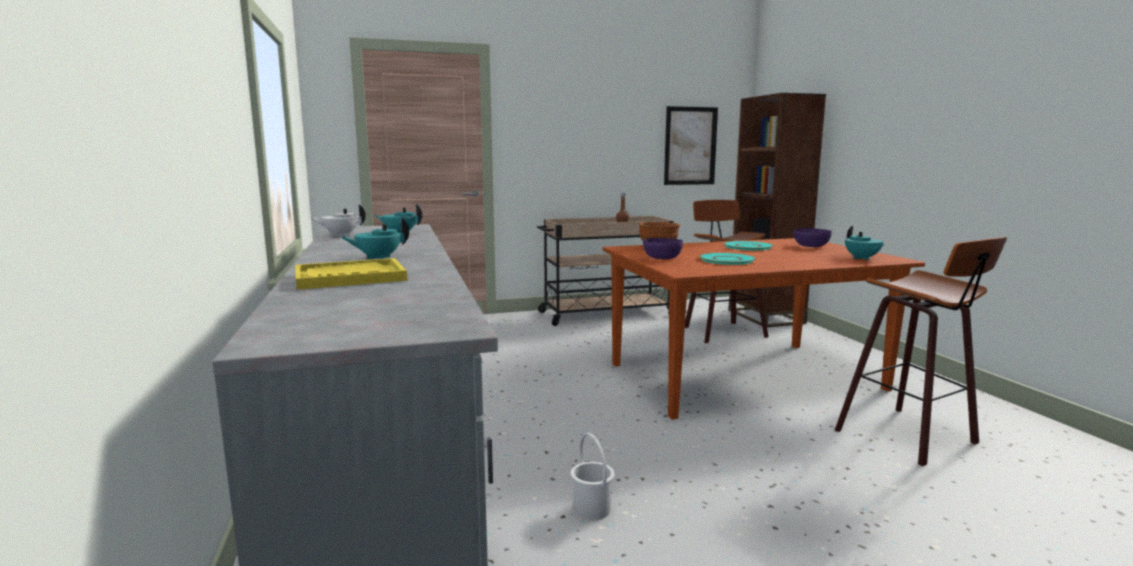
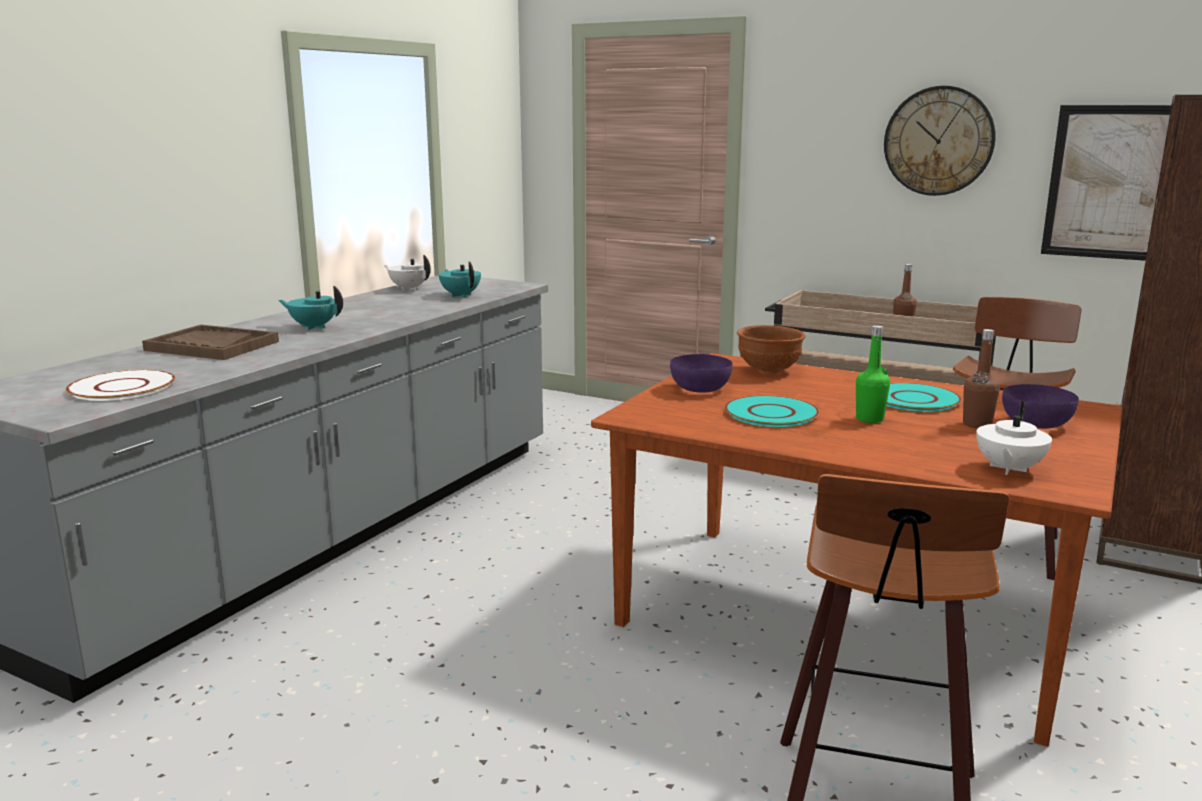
camera: 45 degrees right, 5 degrees up
(350, 277) = (211, 346): yellow tray -> brown tray
(409, 306) = (122, 387): none -> white plate
(591, 509) = (342, 665): white bucket -> none
(610, 125) = (938, 141): none -> wall clock
(764, 254) = (869, 419): none -> green bottle
(798, 249) = (977, 424): none -> brown bottle
(862, 258) = (1008, 469): turquoise teapot -> white teapot

